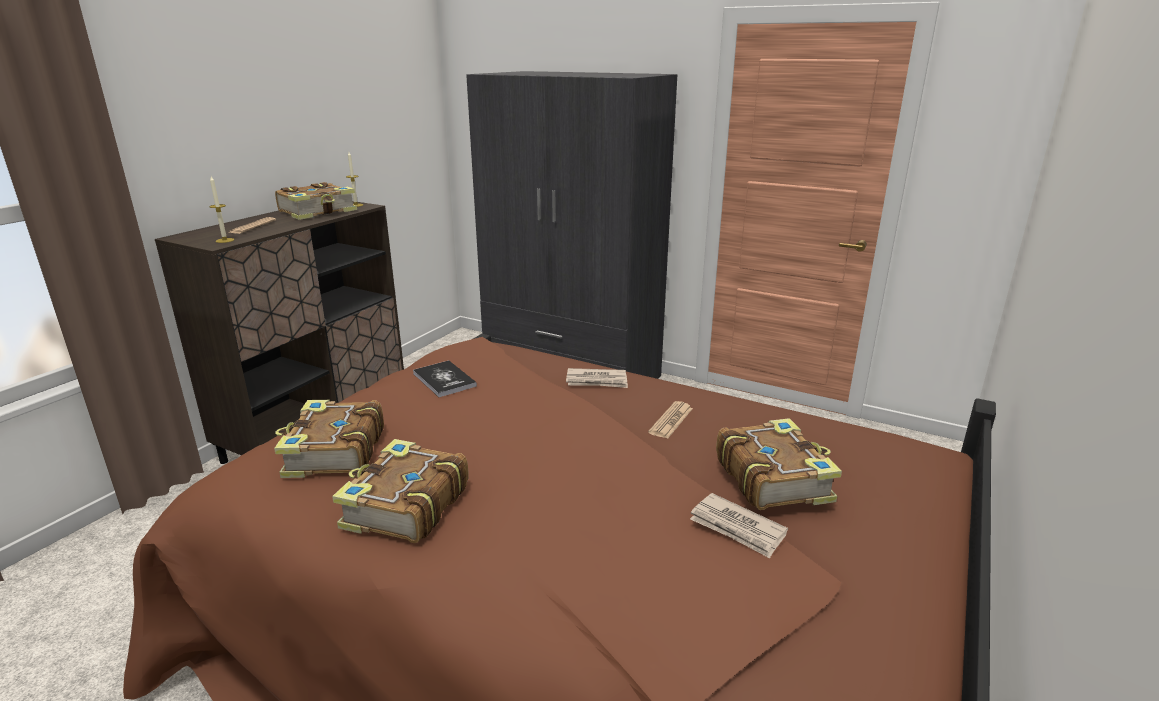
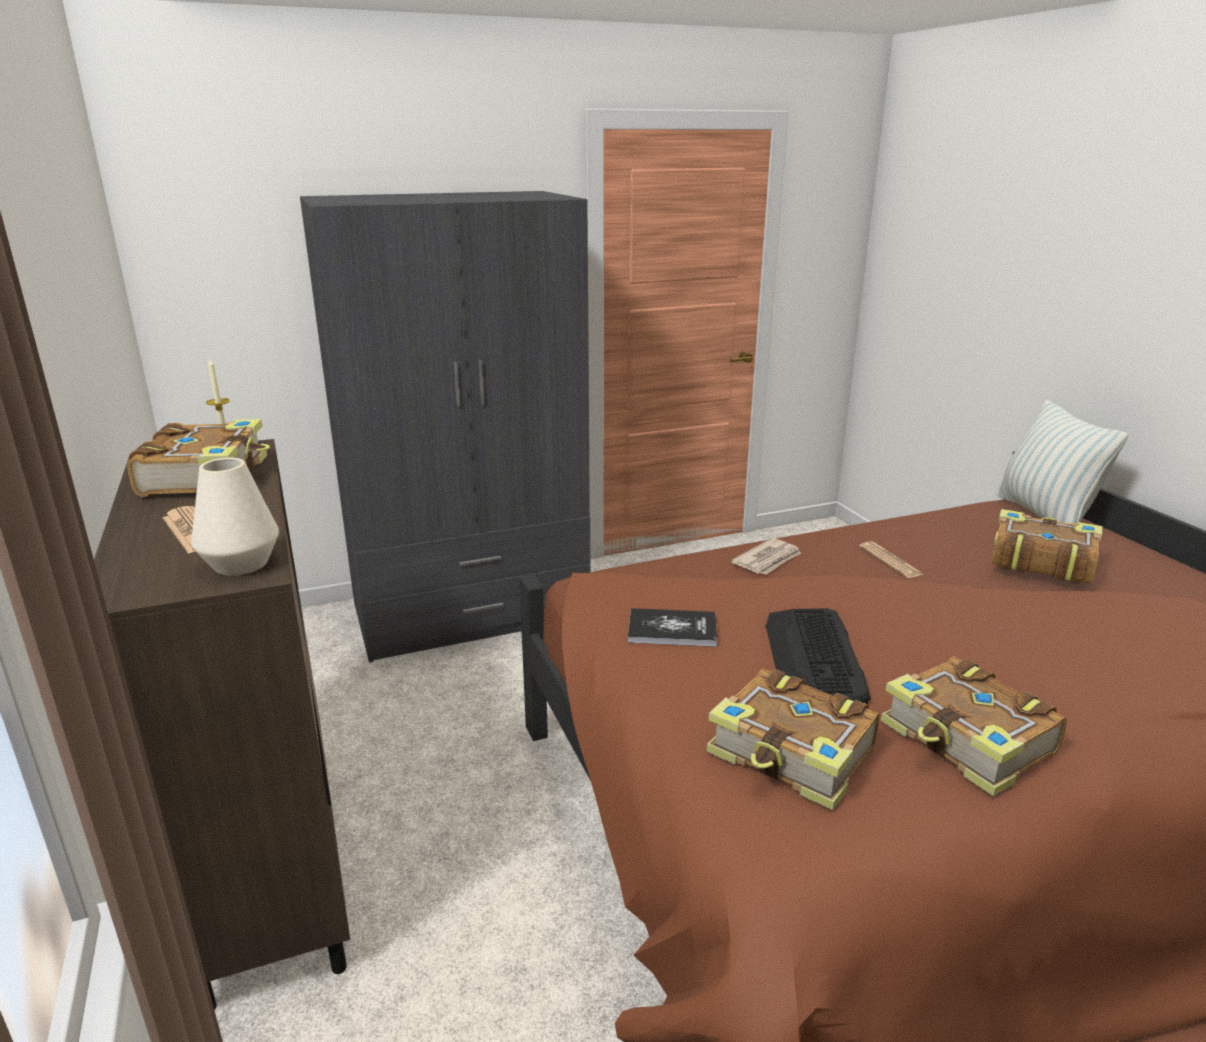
camera: 50 degrees left, 0 degrees up
(225, 240) = (241, 564): candle -> white vase
(460, 428) = (814, 657): none -> keyboard
(737, 528) = (1110, 602): newspaper -> none
(913, 466) = (1044, 515): none -> pillow

